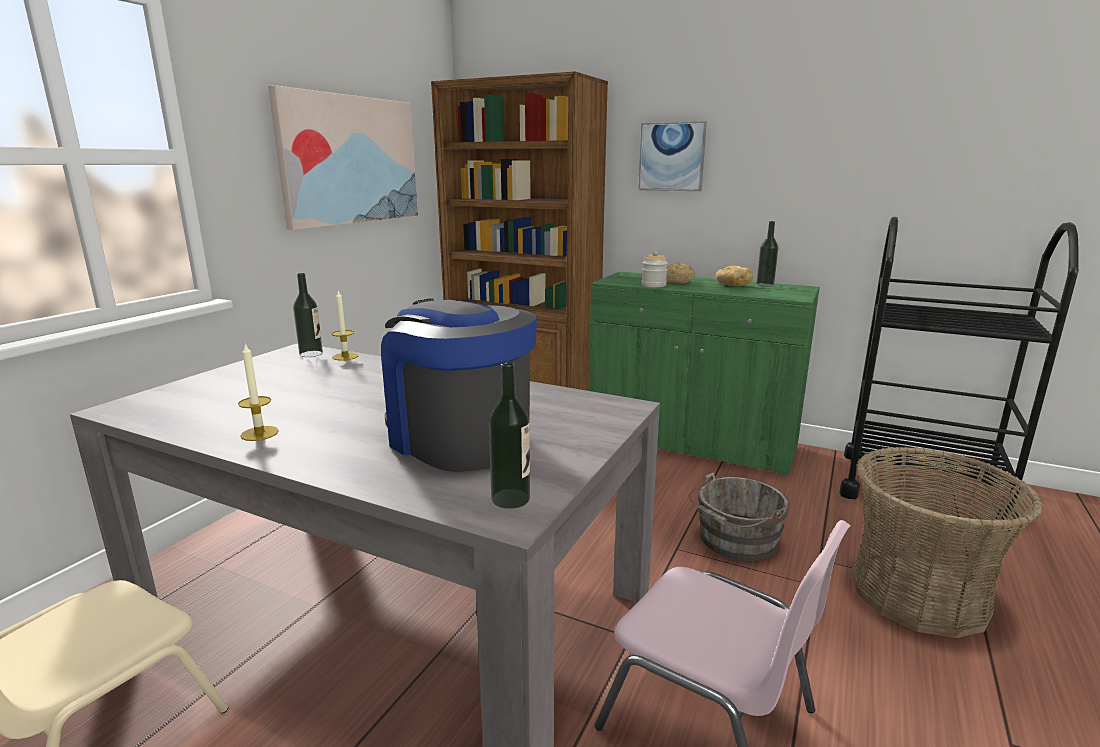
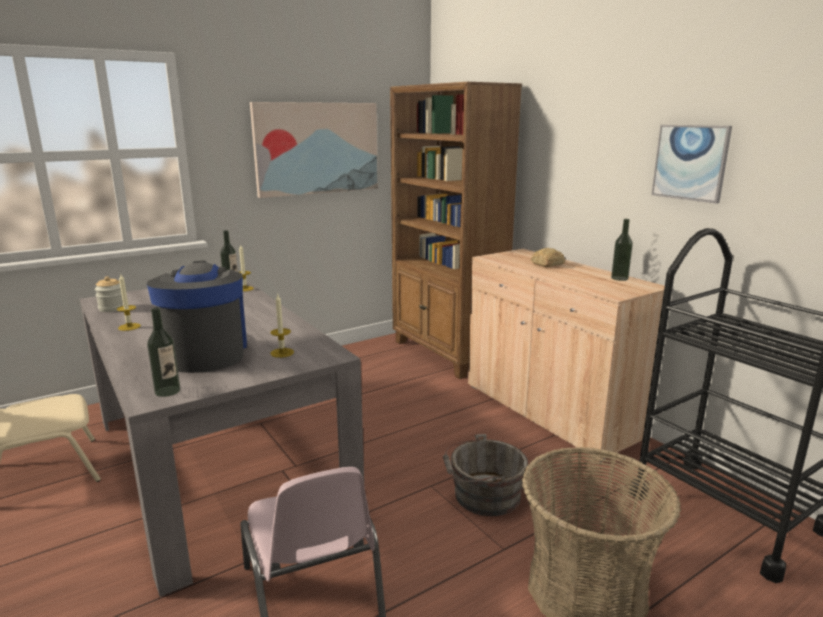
camera: 30 degrees right, 0 degrees up
(559, 416) = (282, 353): none -> candle
(653, 285) = (517, 265): jar -> jar (112, 308)
(672, 157) = (564, 151): picture -> picture (690, 162)
(691, 441) = (550, 411): green cabinet -> beige cabinet
(732, 285) = (587, 274): bread -> none

